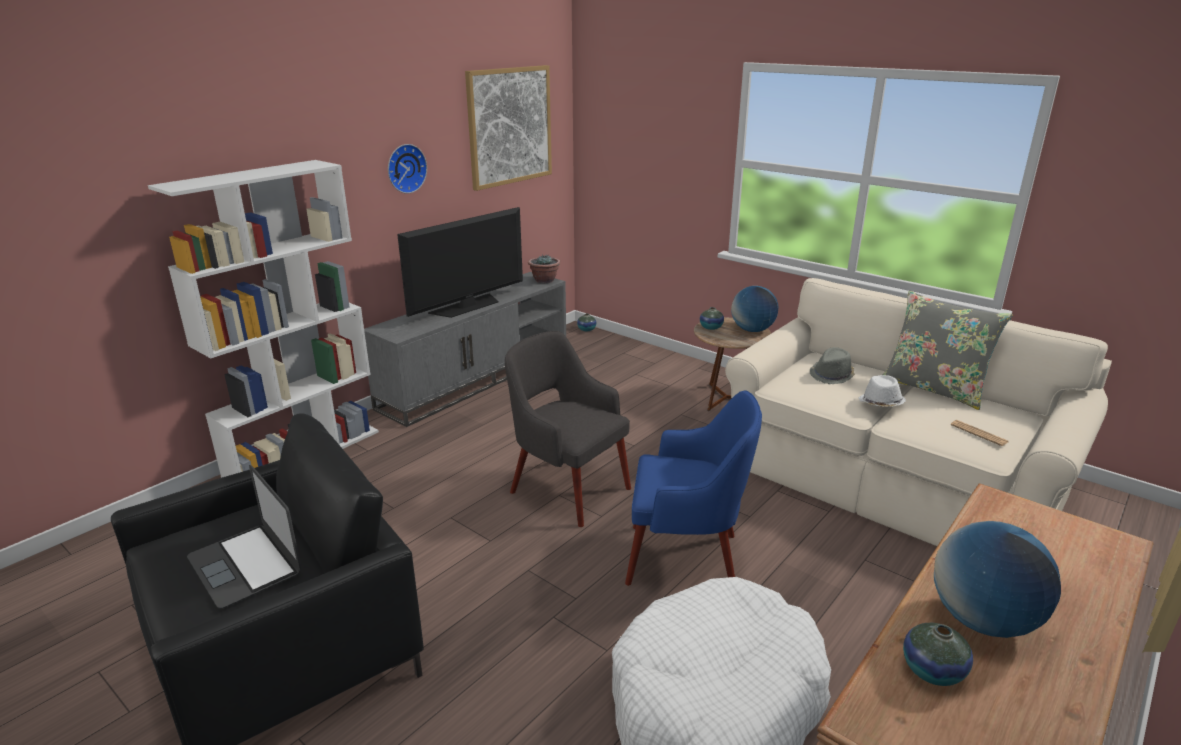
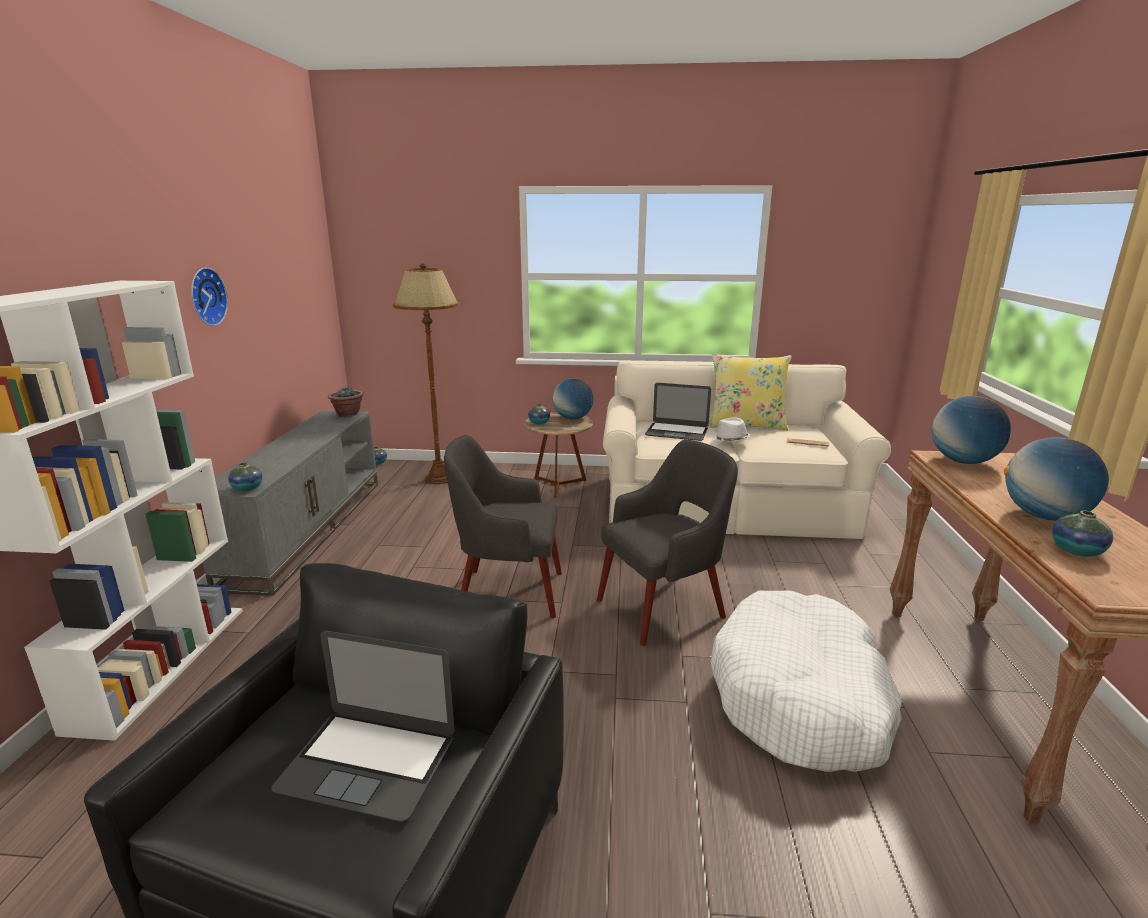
camera: 35 degrees left, 5 degrees down
(399, 335) = (247, 488): none -> vase
(467, 306) = (294, 449): television -> none
(509, 126) = (287, 255): picture -> none
(623, 359) = (440, 478): none -> brown floor lamp
(685, 558) = (662, 608): blue armchair -> grey armchair
(832, 375) = (677, 432): grey hat -> laptop
(934, 389) = (746, 425): grey pillow -> yellow pillow
(1021, 520) = (963, 461): none -> globe

